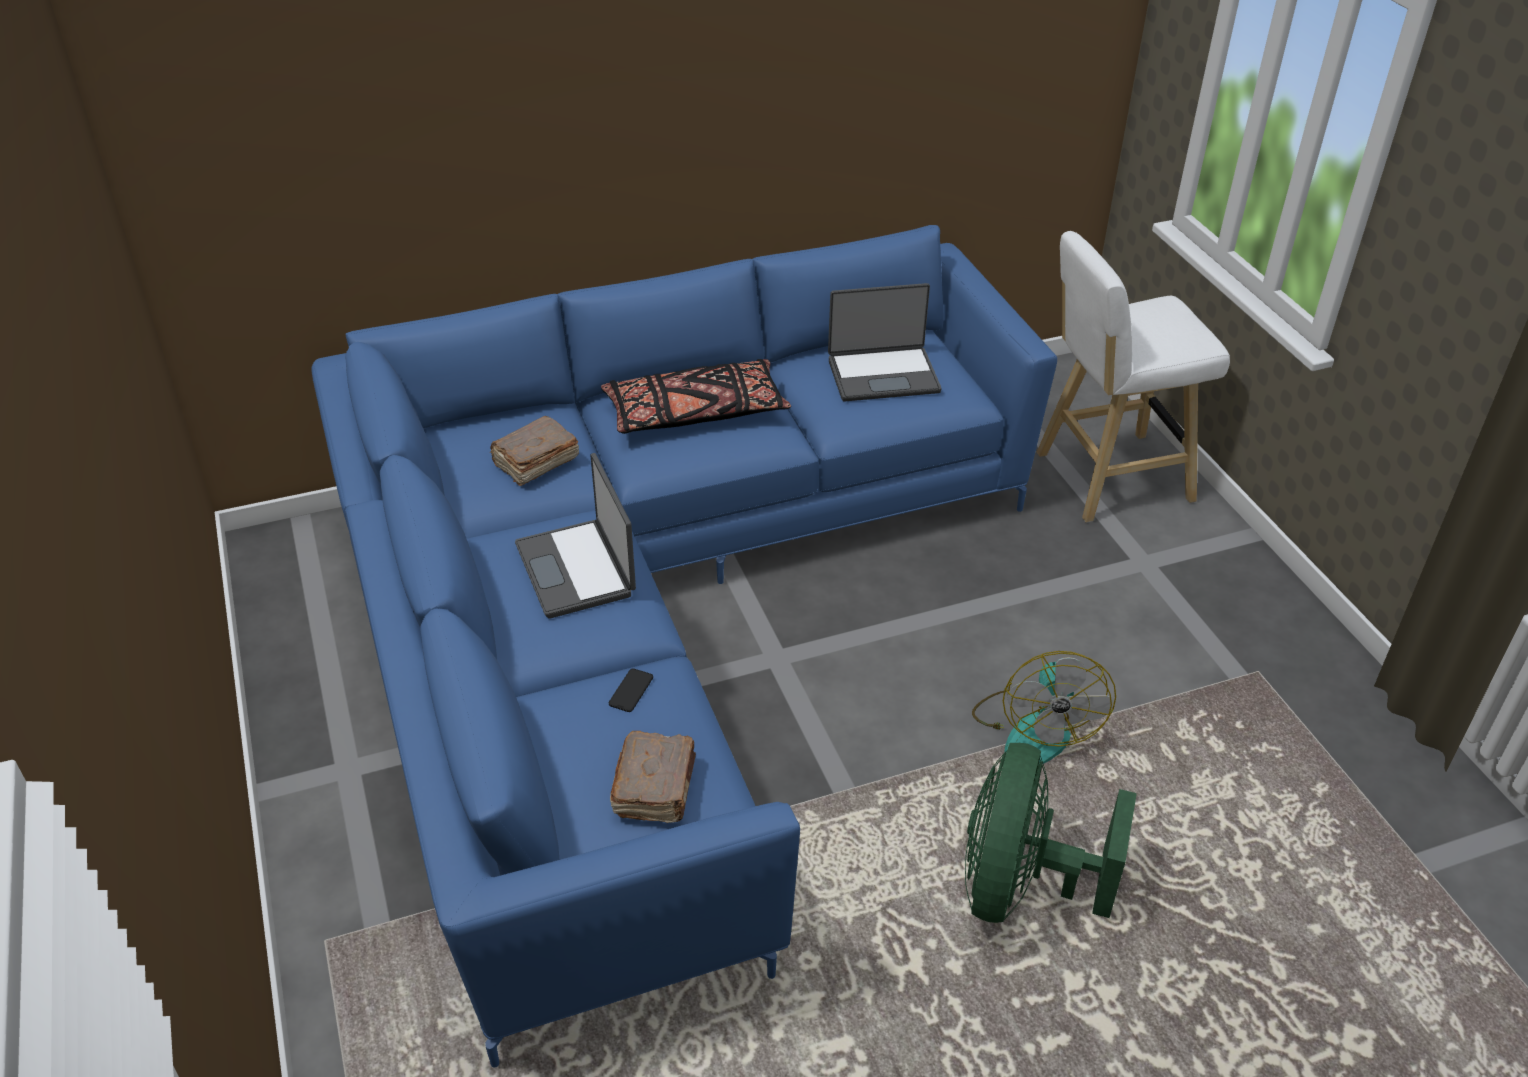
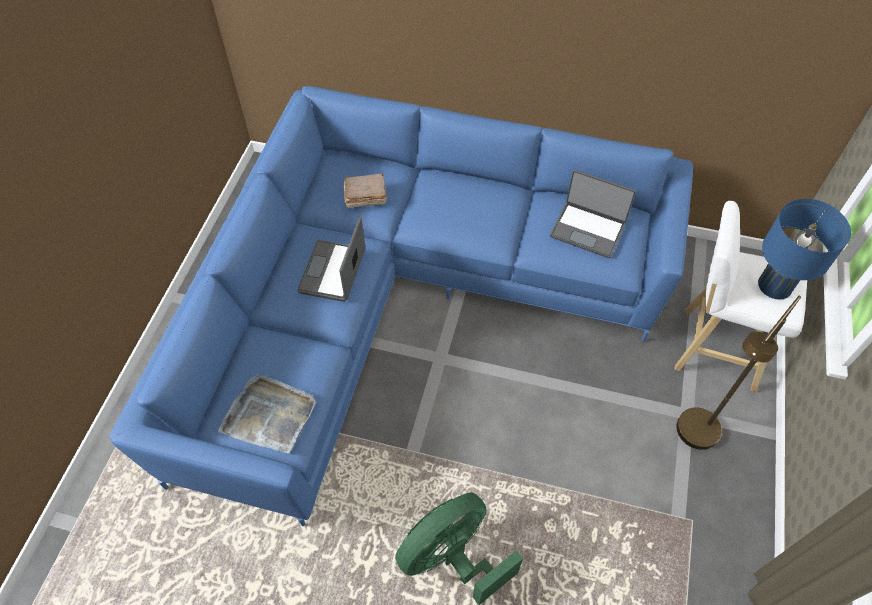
camera: 35 degrees right, 15 degrees up
(631, 690) = (302, 355): phone -> none
(656, 787) = (270, 415): brown book -> grey tray
(695, 413) = (466, 205): black pillow -> none
(1034, 729) = (535, 476): fan -> none
(1164, 324) = (775, 285): none -> blue table lamp
(1176, 586) = (692, 439): none -> brown floor lamp

